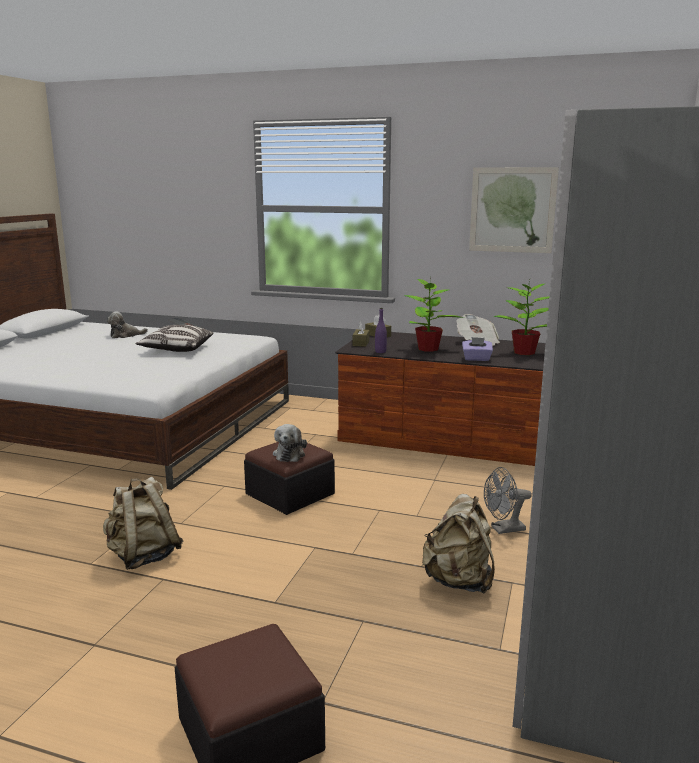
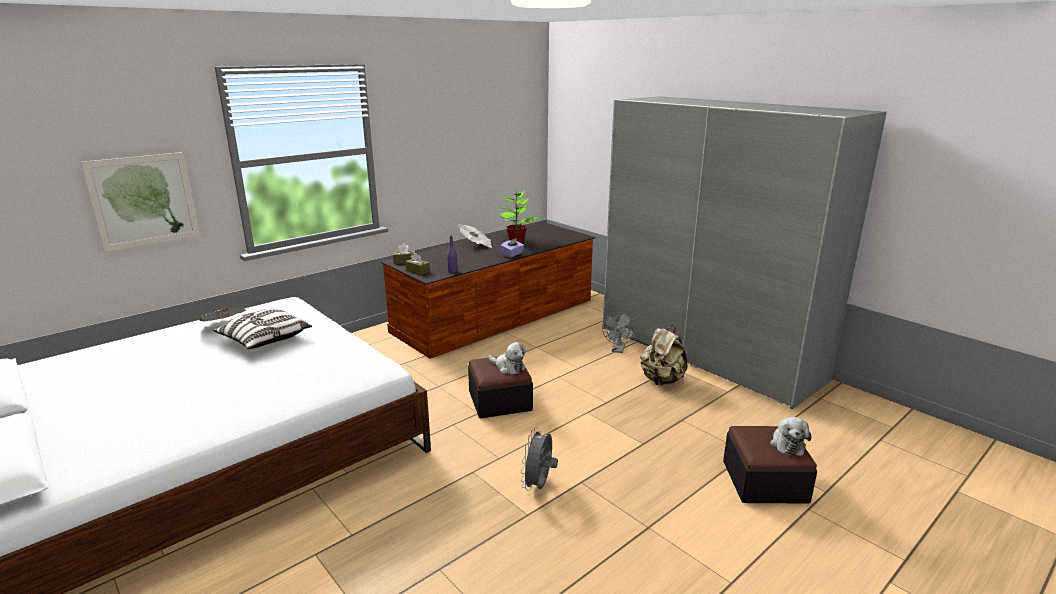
camera: 60 degrees left, 5 degrees up
(125, 335) = (143, 356): plush toy -> plush toy (787, 443)
(143, 556) = (539, 485): beige backpack -> grey fan
(428, 349) = (468, 259): potted plant -> none
(512, 210) = (461, 138): picture -> picture (144, 201)

